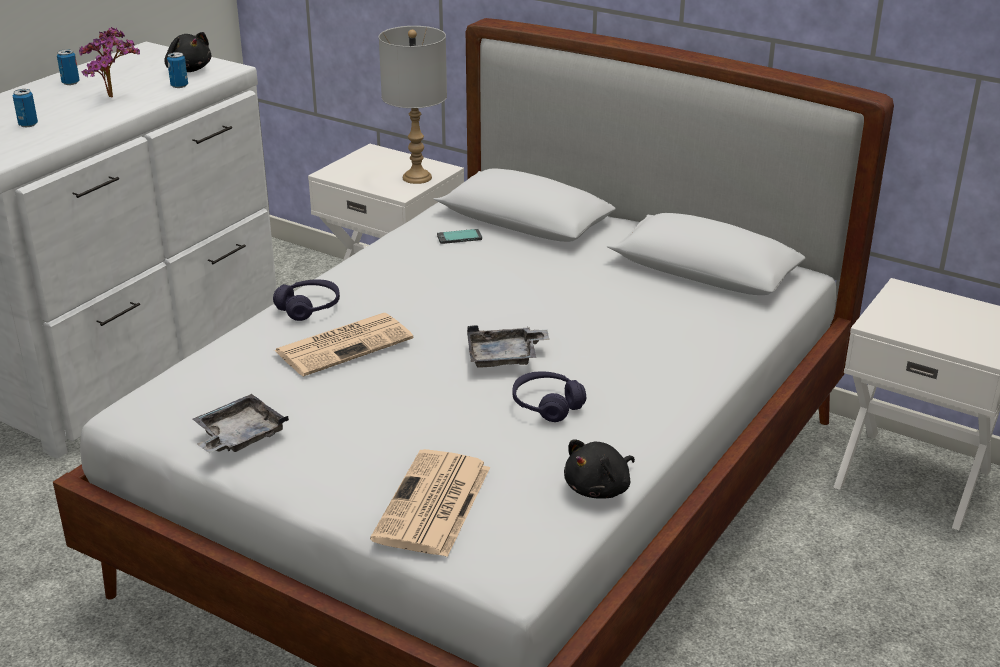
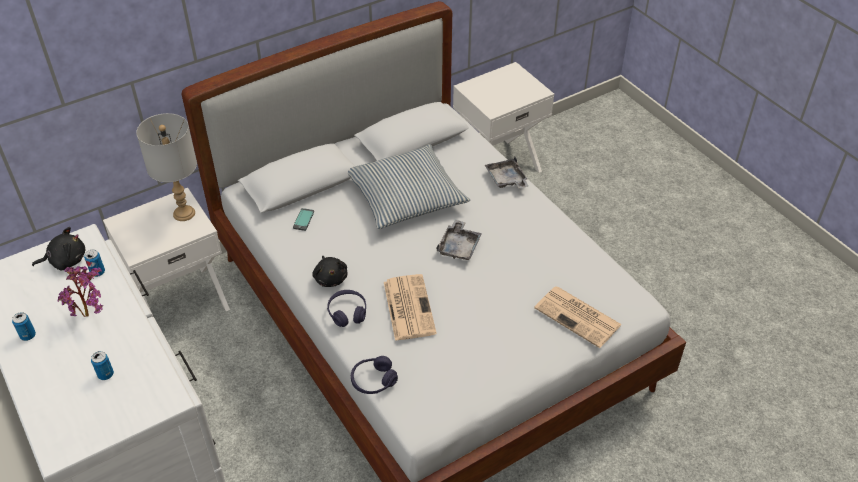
camera: 65 degrees left, 15 degrees up
(239, 436) = (478, 379): grey tray -> grey tray (506, 180)
(547, 405) = (513, 247): purple headphones -> purple headphones (373, 380)
(576, 293) = (406, 196): none -> pillow
(599, 488) = (591, 254): black plush toy -> black plush toy (330, 278)

